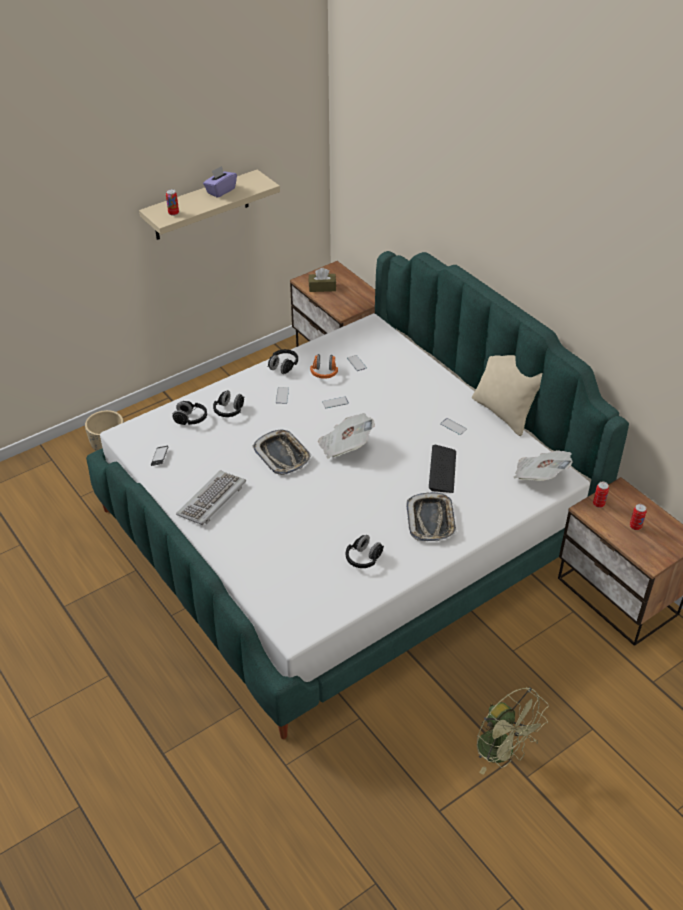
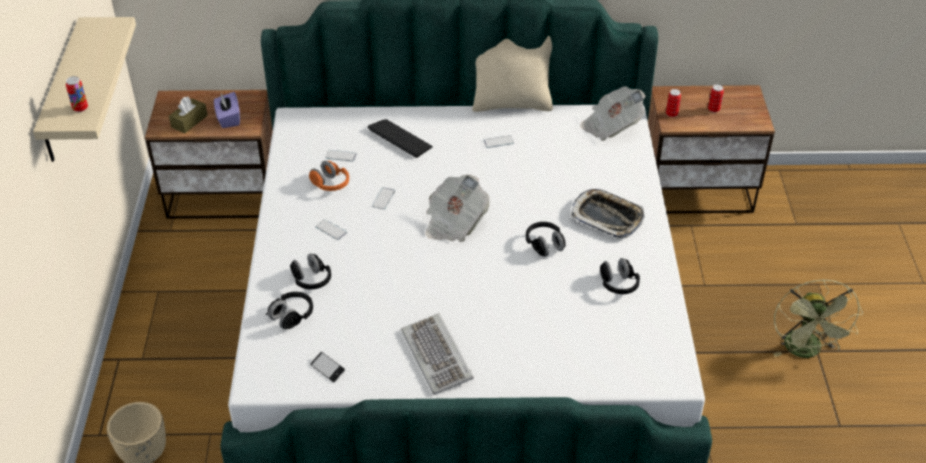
camera: 55 degrees left, 0 degrees up
(220, 191) = (84, 58): purple tissue box -> purple tissue box (228, 119)
(282, 455) = (422, 272): tray -> none
(283, 366) = (286, 207): black headphones -> black headphones (544, 245)
(442, 470) = (549, 177): keyboard -> keyboard (400, 139)
(502, 752) = (806, 351): green fan -> green fan turned 90 degrees clockwise

